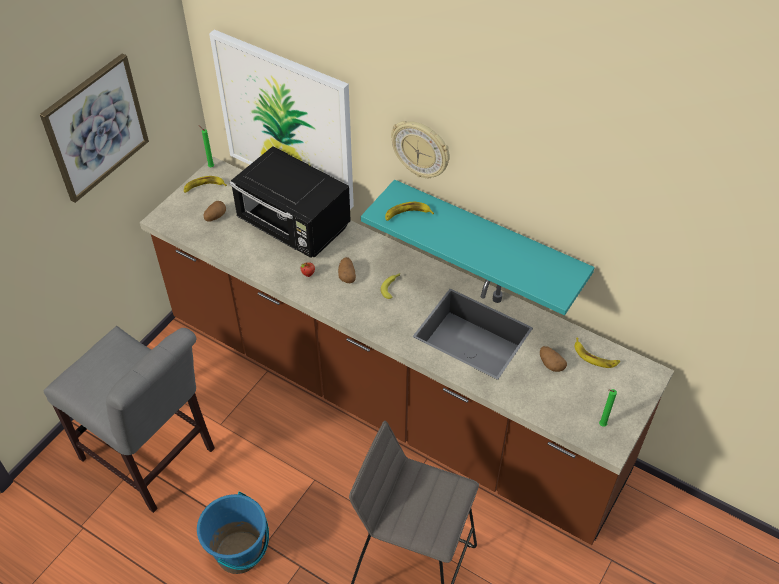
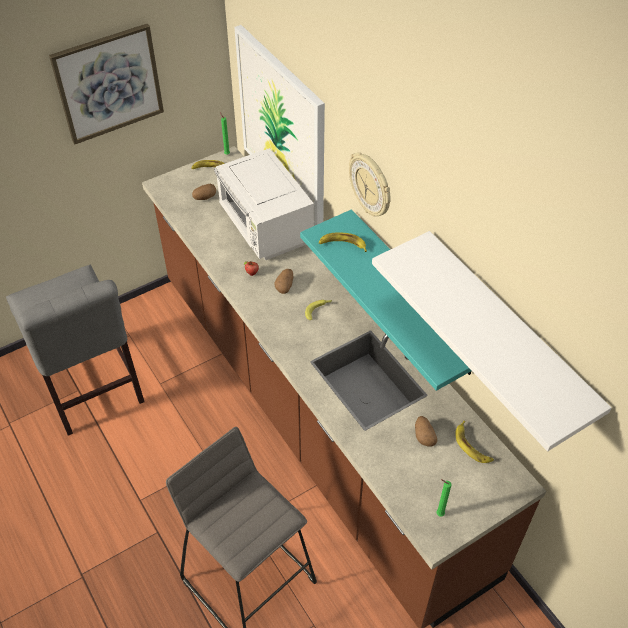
camera: 25 degrees right, 0 degrees up
(239, 553) = (115, 498): blue bucket -> none
(294, 227) = (265, 228): black microwave -> white microwave
(610, 239) = (507, 331): none -> white shelf

